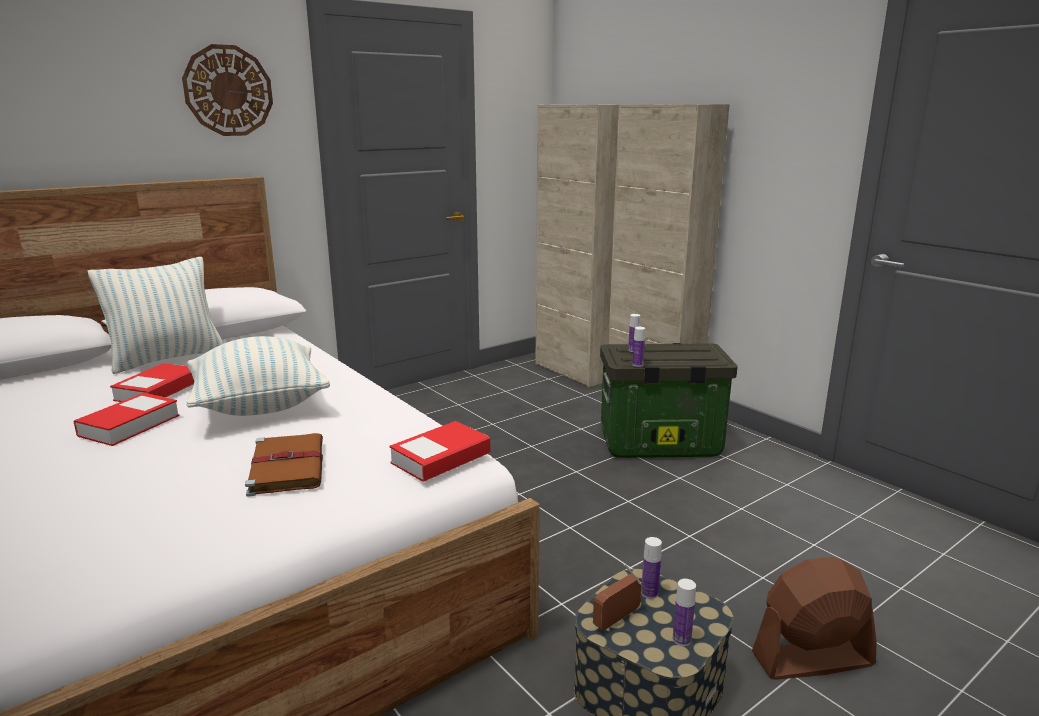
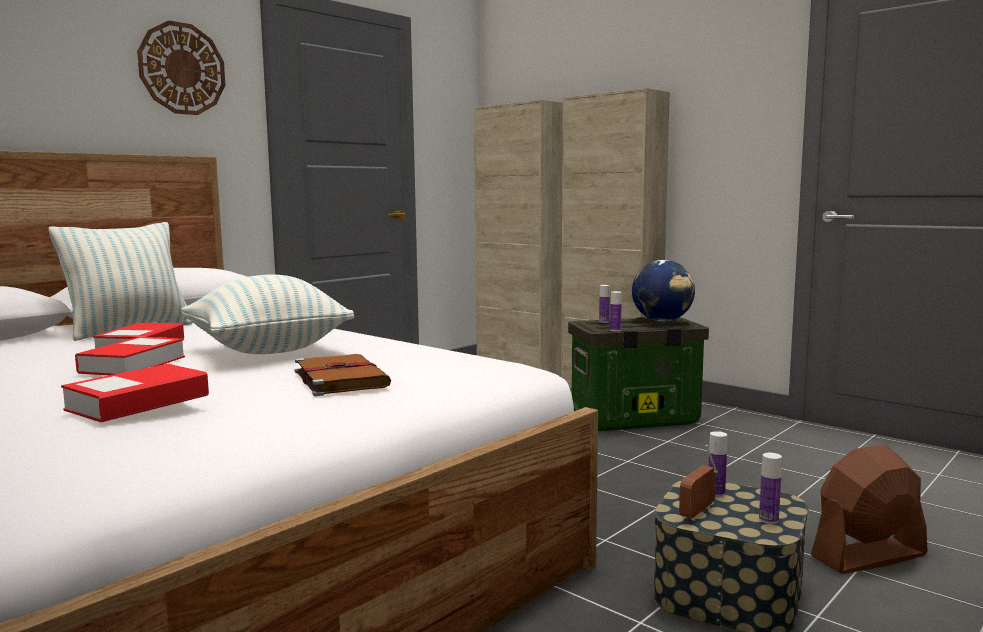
camera: 10 degrees left, 10 degrees down
(441, 458) = (496, 367): book -> book (138, 403)
(693, 353) = (662, 321): none -> globe

